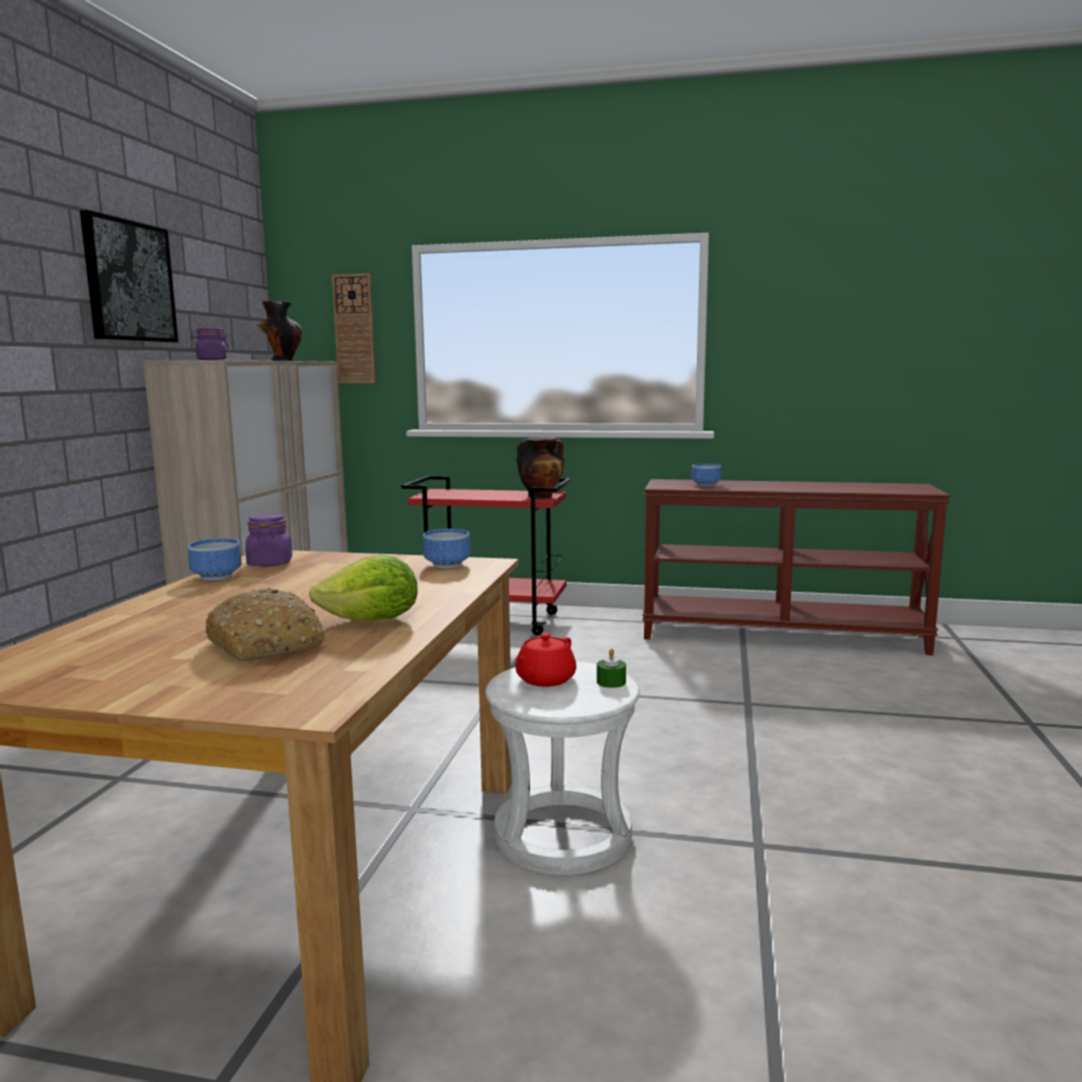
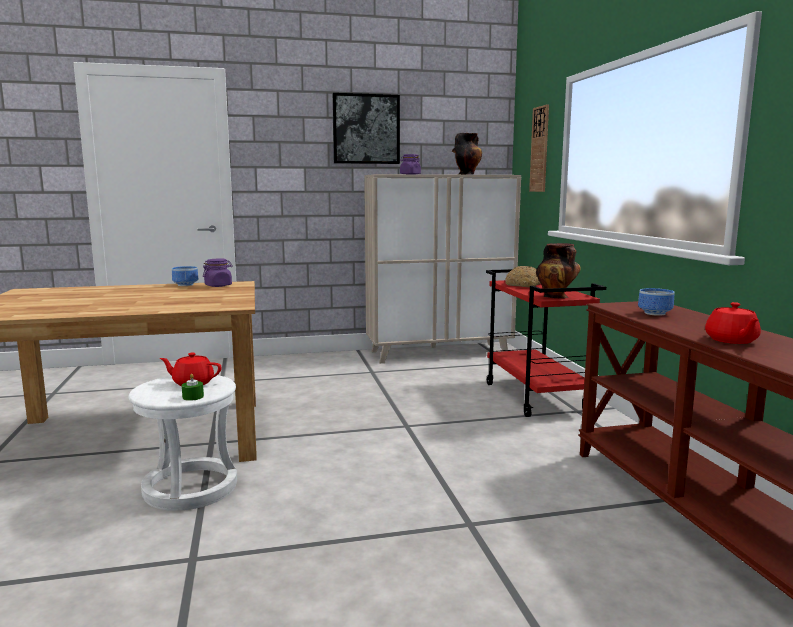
camera: 65 degrees right, 0 degrees up
(267, 645) = (57, 304): bread -> bread (524, 285)
(372, 621) = (95, 308): lettuce -> none
(449, 564) = (228, 302): bowl -> none
(809, 488) = (731, 340): none -> red teapot

